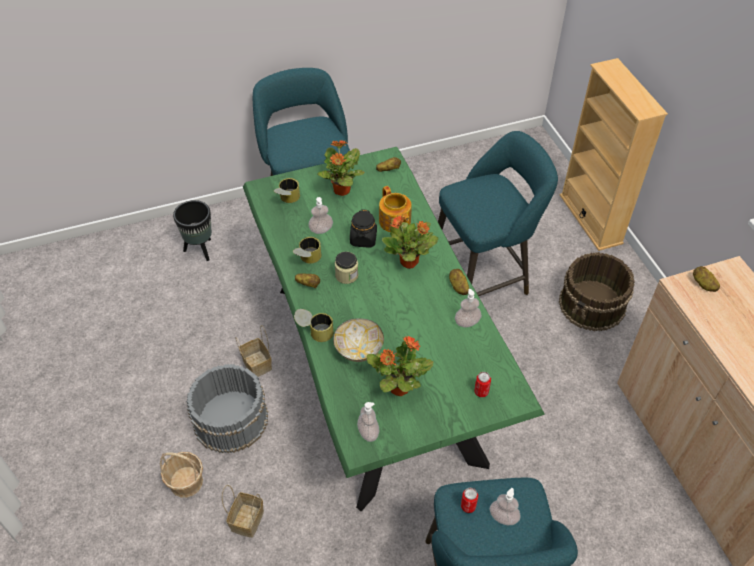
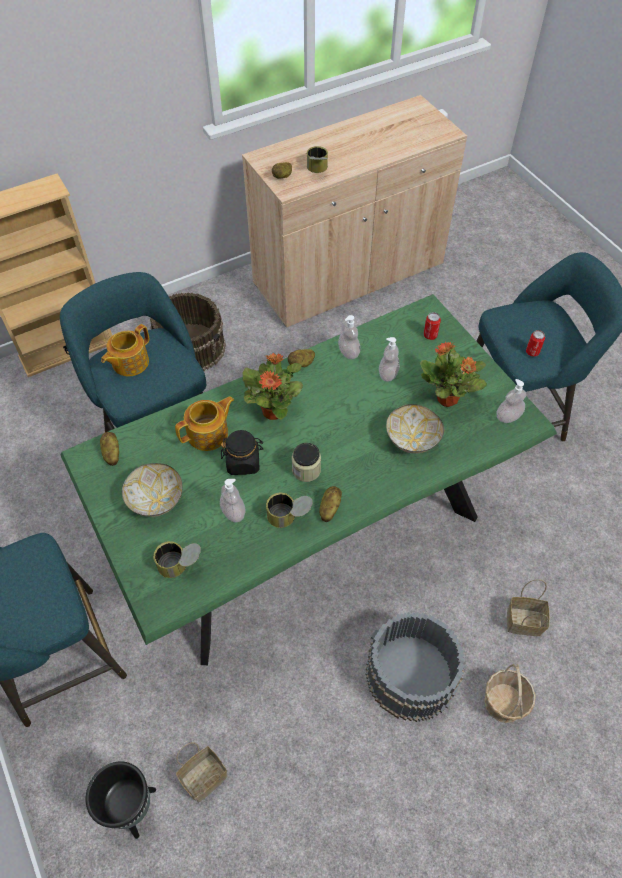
camera: 100 degrees left, 5 degrees up
(256, 364) = (326, 666): basket -> basket (204, 779)
(315, 332) = (399, 487): can -> can (317, 170)
(341, 191) = (156, 501): potted plant -> bowl
(491, 194) = (129, 362): none -> teapot
(503, 517) = (532, 328): soap dispenser -> soap dispenser (388, 374)

